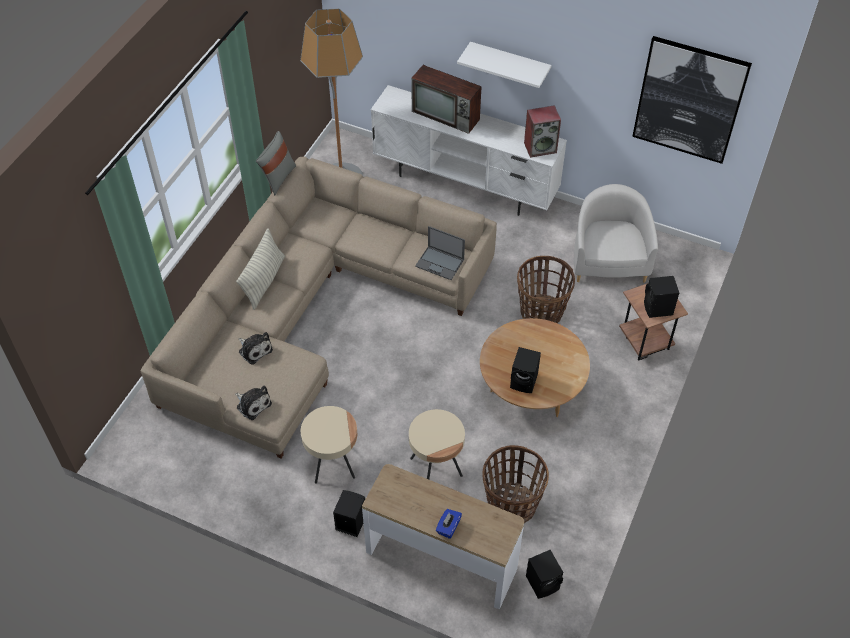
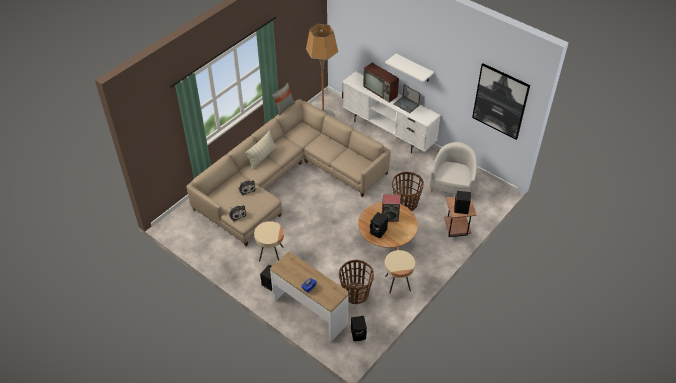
camera: 15 degrees right, 5 degrees down
(436, 467) = (323, 267): beige side table -> beige side table (397, 283)
(440, 263) = (355, 166): laptop -> laptop (406, 105)
(540, 147) = (425, 116): speaker -> speaker (390, 216)

